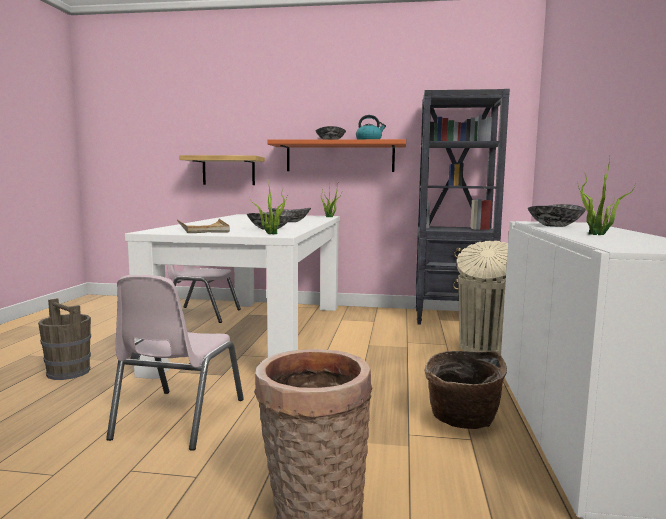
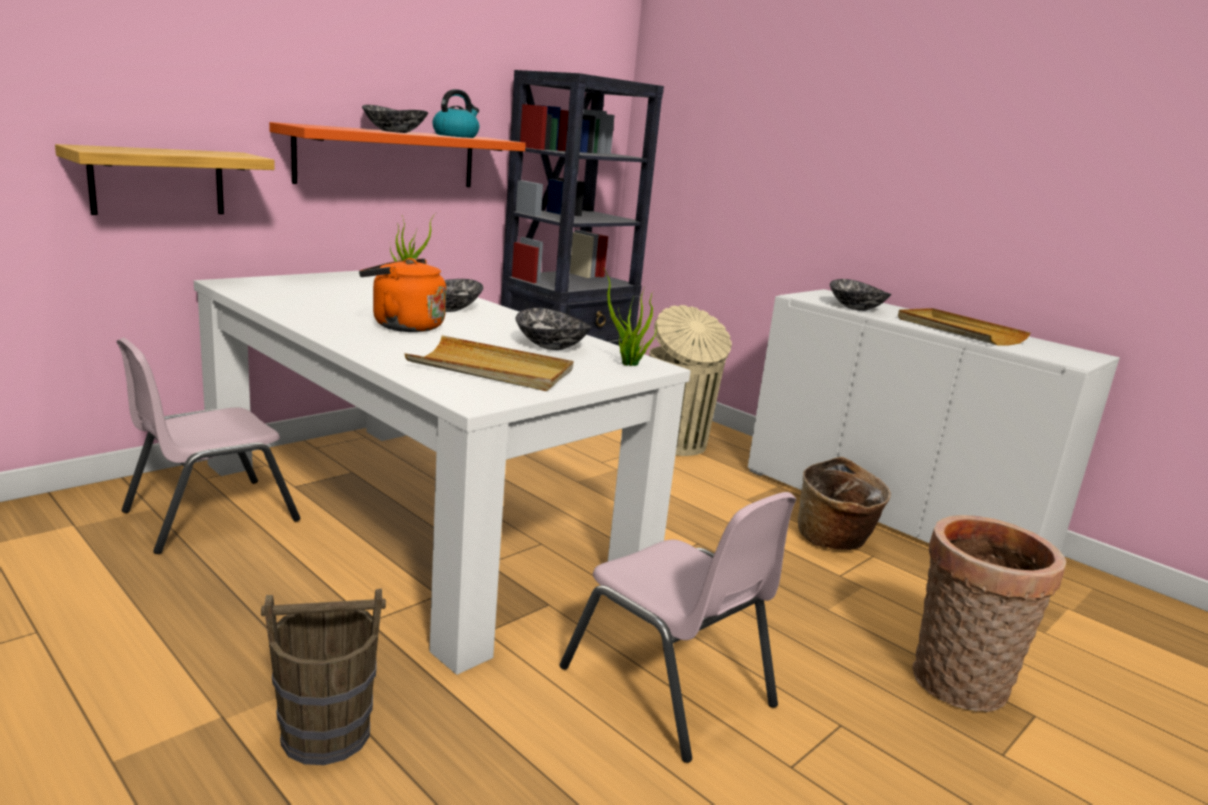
camera: 55 degrees left, 10 degrees up
(241, 222) = (403, 326): none -> orange kettle
(598, 235) = (958, 330): potted plant -> beige tray

